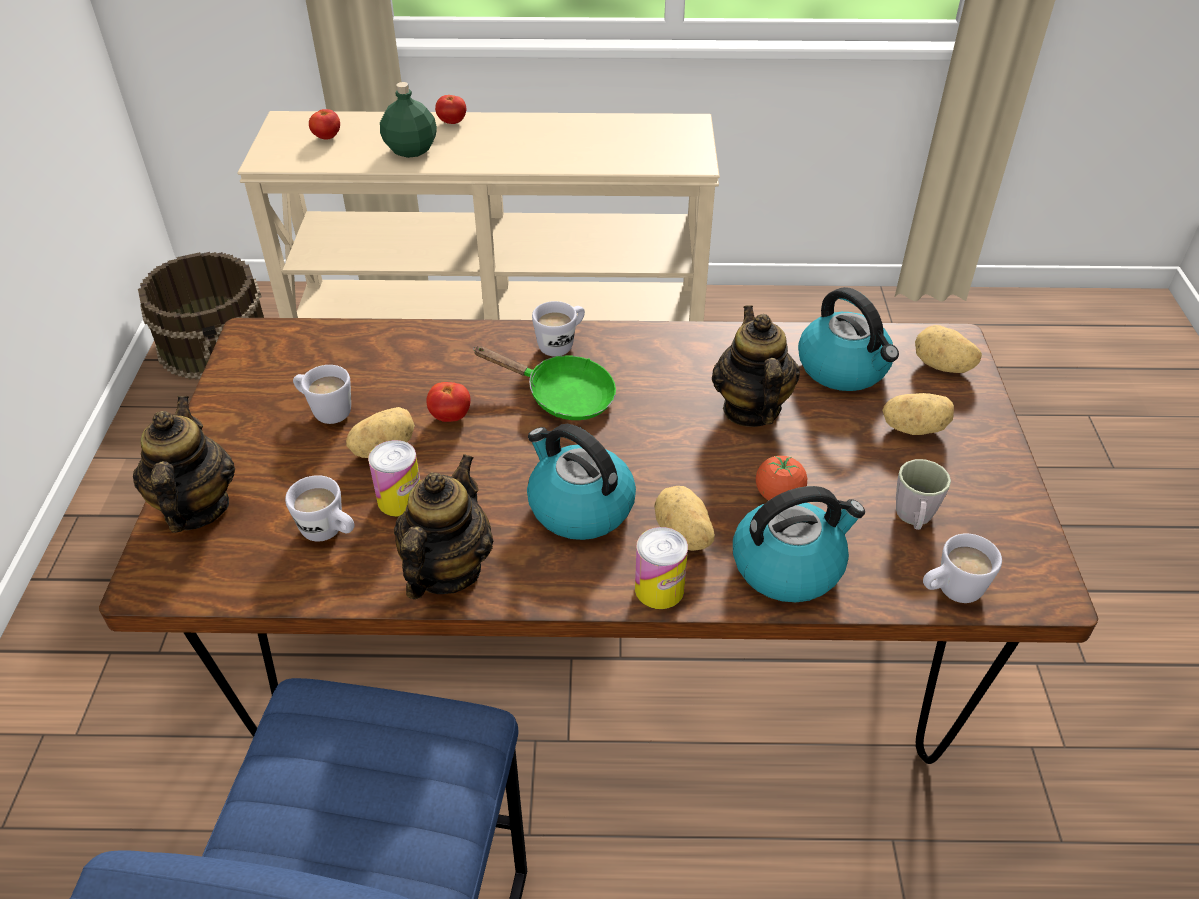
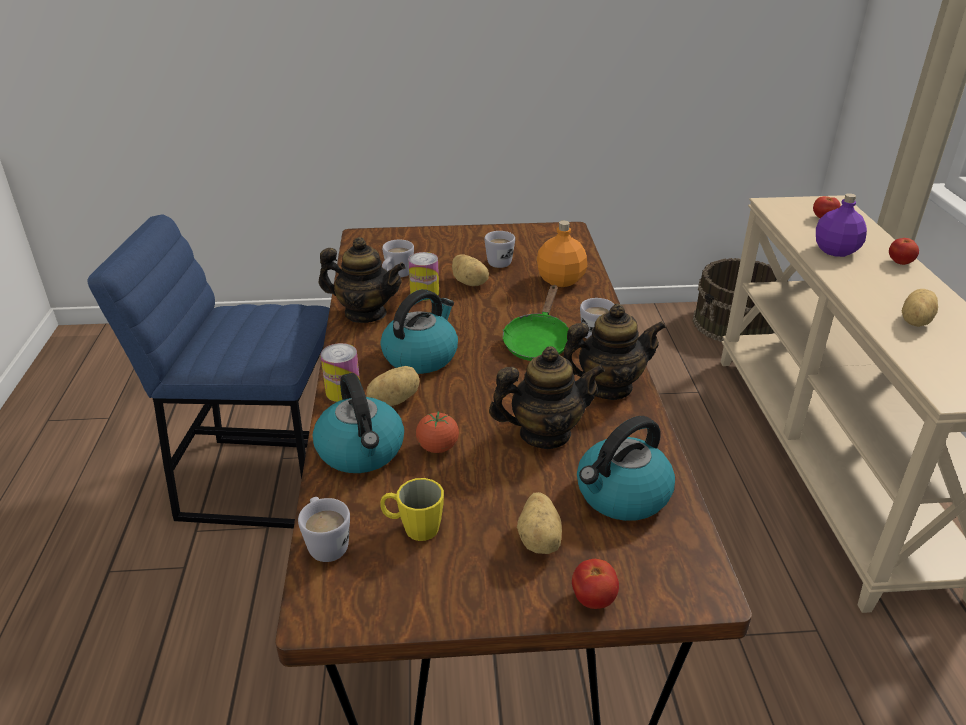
camera: 85 degrees right, 10 degrees down
(196, 508) = (414, 238): teapot -> teapot (608, 387)
(407, 359) = (561, 280): none -> orange bottle
(411, 149) = (836, 250): green bottle -> purple bottle
(450, 416) = (505, 301): tomato -> tomato (593, 599)
(913, 519) = (413, 528): grey mug -> yellow mug
(942, 366) = (651, 573): potato -> potato (913, 321)

